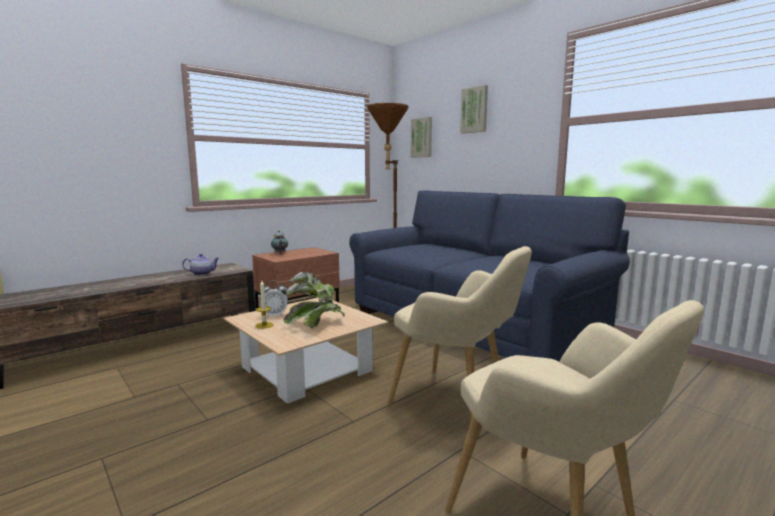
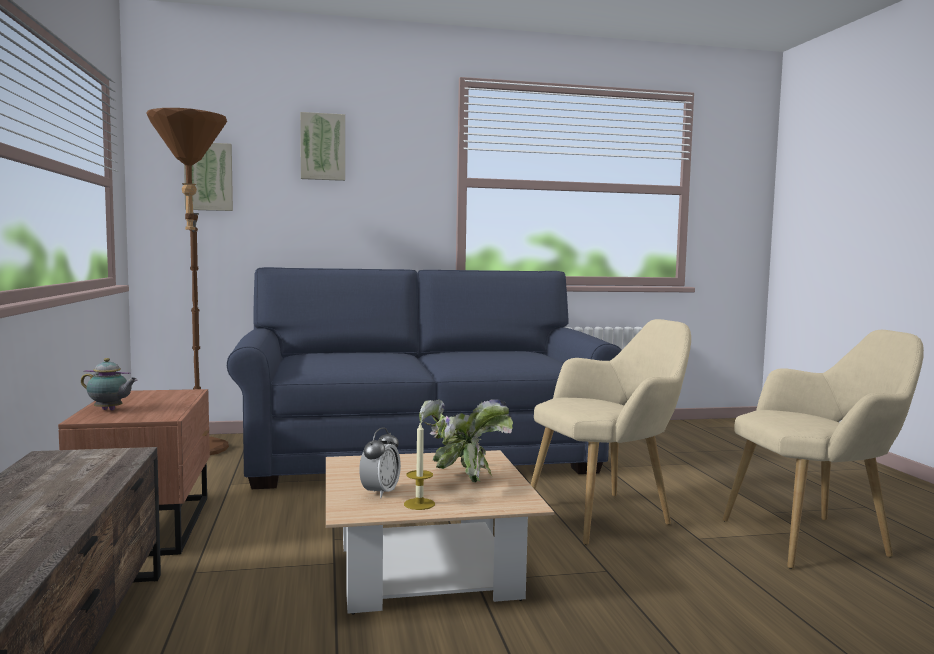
camera: 60 degrees left, 5 degrees down
(202, 273) = (82, 478): teapot -> none

